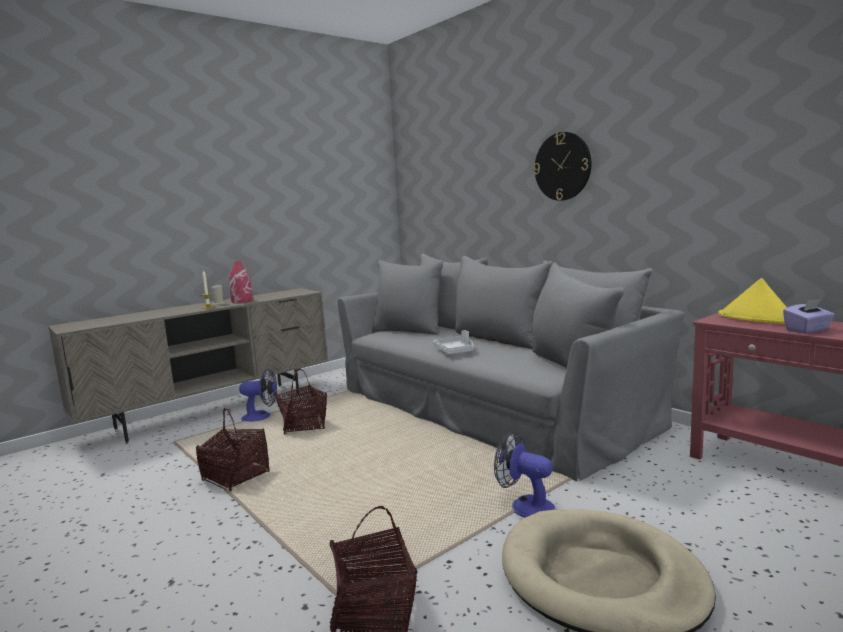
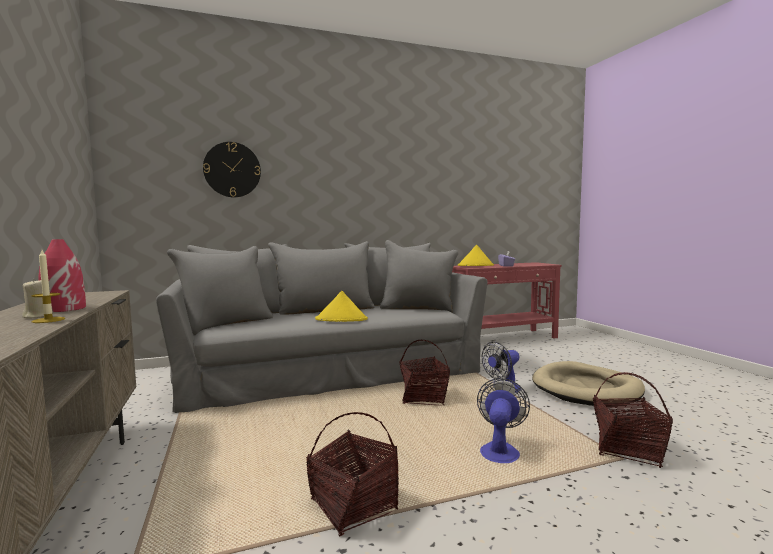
camera: 70 degrees left, 5 degrees down
(261, 417) = (162, 477): fan -> fan (500, 450)
(304, 426) = (249, 449): basket -> basket (423, 398)
(455, 351) = (341, 319): grey tray -> yellow hat
(562, 166) = (337, 174): wall clock -> wall clock (232, 170)

